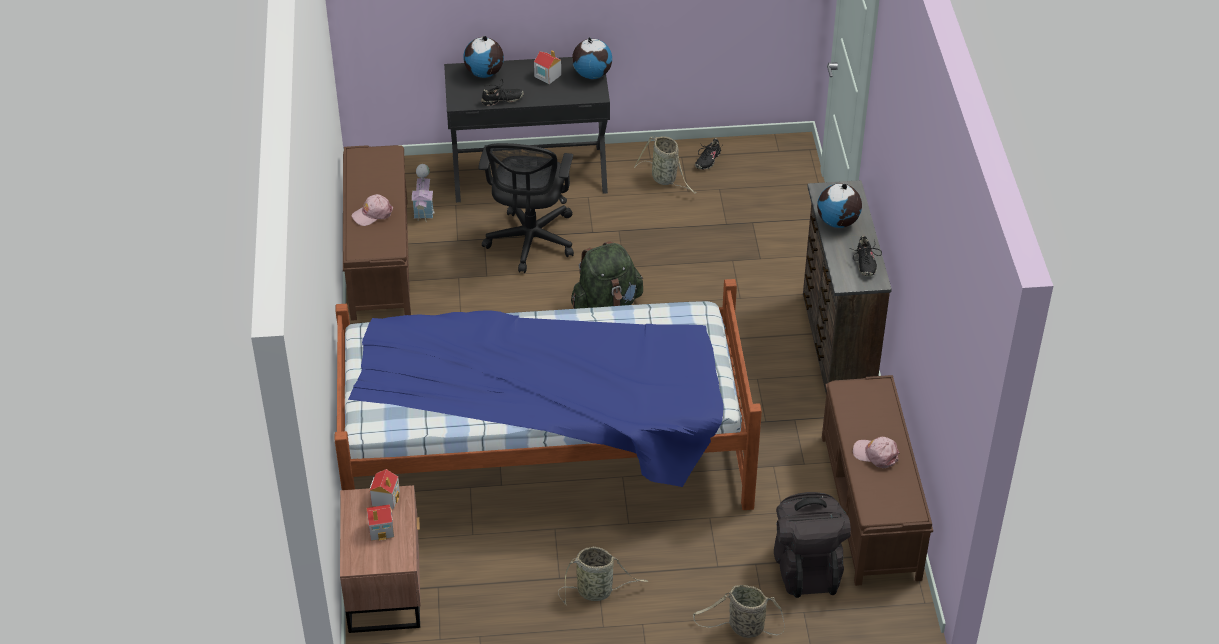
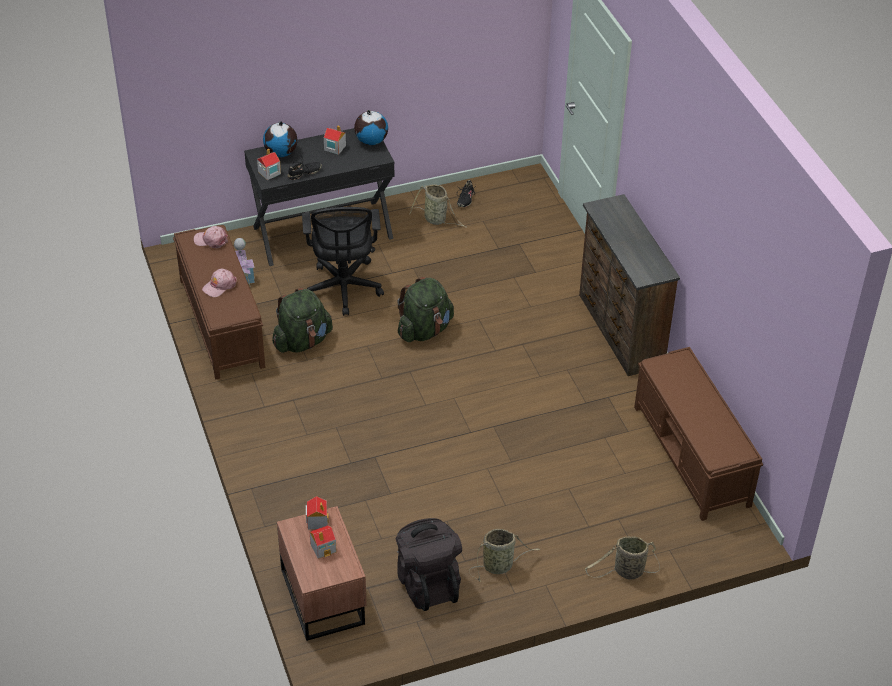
camera: 15 degrees left, 0 degrees up
(462, 93) = (269, 173): none -> toy house
(463, 294) = (302, 341): none -> green backpack
(546, 456) = (419, 463): bed -> none
(807, 567) = (659, 514): black backpack -> black backpack (427, 583)
(838, 222) = (618, 230): globe -> none
(864, 263) = (651, 260): black shoe -> none
(876, 454) = (699, 412): pink cap -> pink cap (211, 240)

